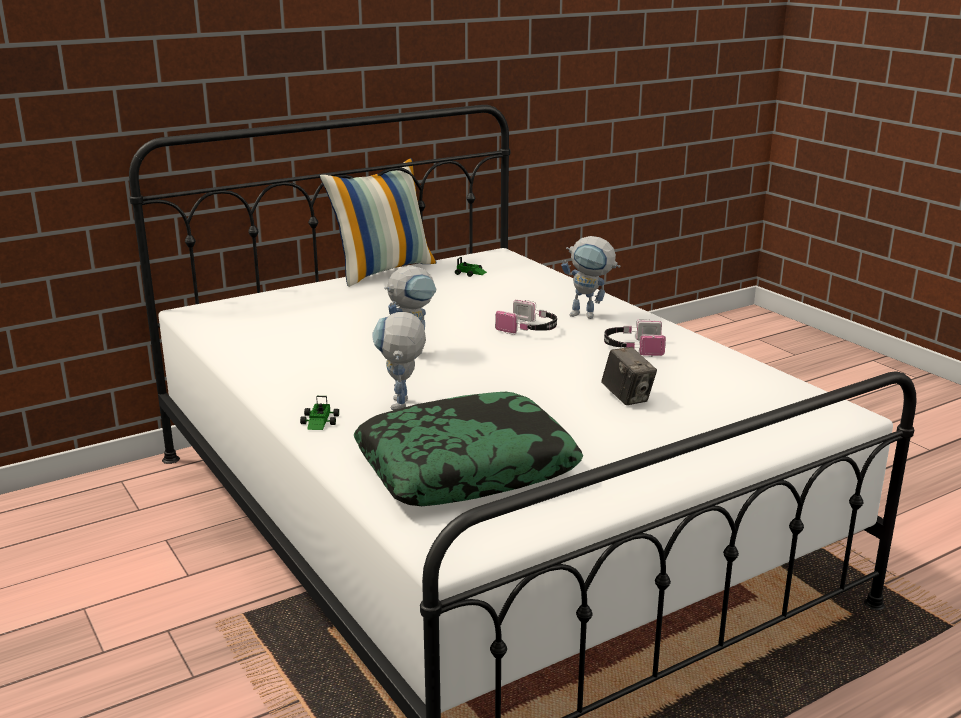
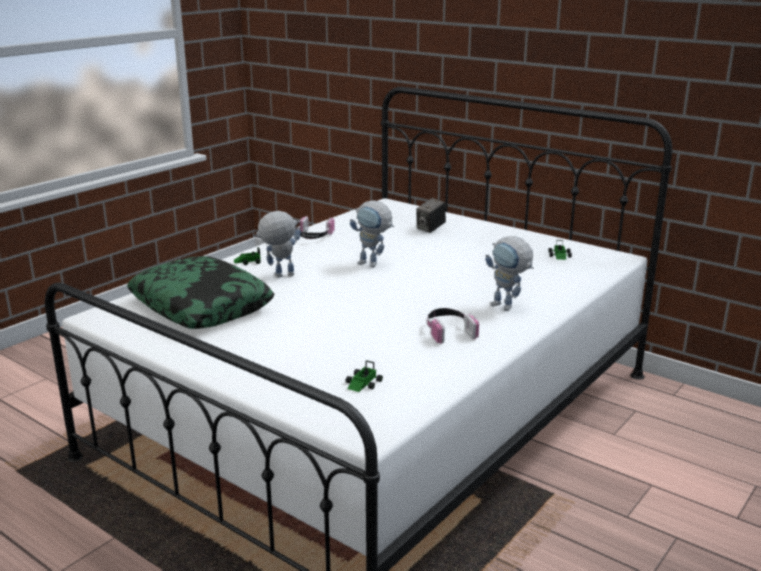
camera: 70 degrees right, 0 degrees up
(383, 270) = (526, 230): pillow -> none
(529, 329) = (453, 291): headphones -> headphones (314, 236)
(589, 315) = (508, 308): toy robot -> toy robot turned 45 degrees counterclockwise
(627, 397) = (342, 340): camera -> camera (430, 229)
(739, 402) = (362, 383): none -> toy car

